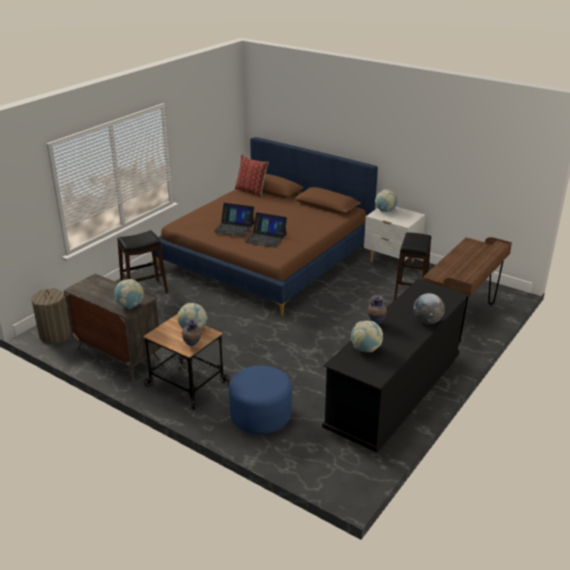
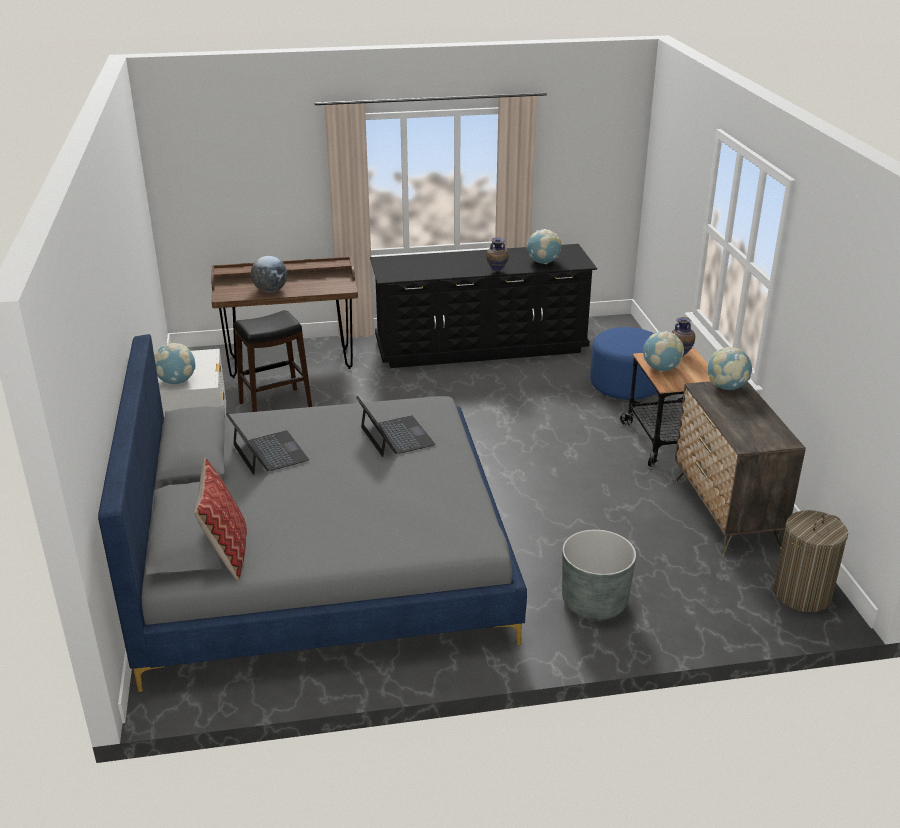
camera: 135 degrees left, 0 degrees up
(144, 291) = (594, 602): black stool -> grey planter
(234, 228) = (408, 474): laptop -> laptop (269, 453)
(267, 257) = (322, 557): brown bed -> grey bed
(427, 321) = (452, 257): globe -> globe (270, 290)

